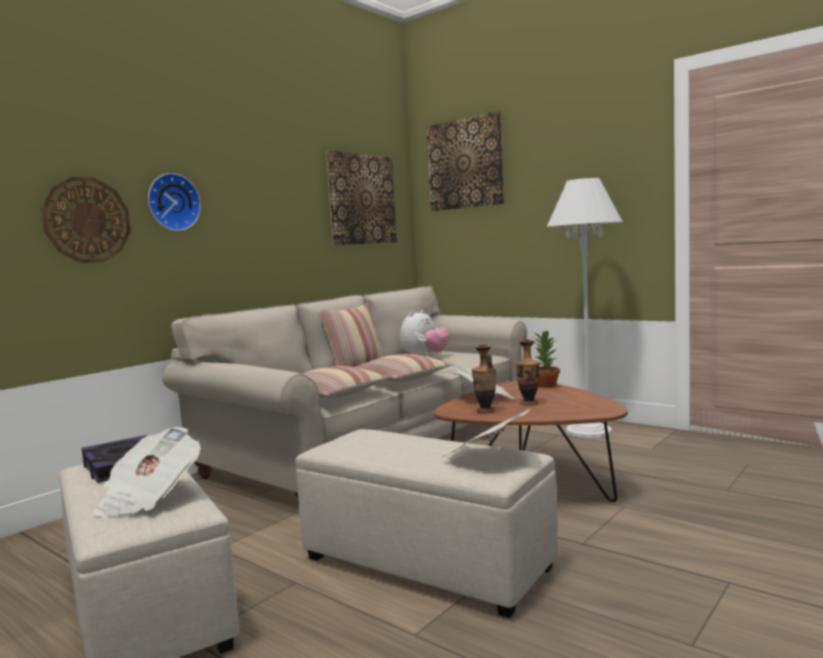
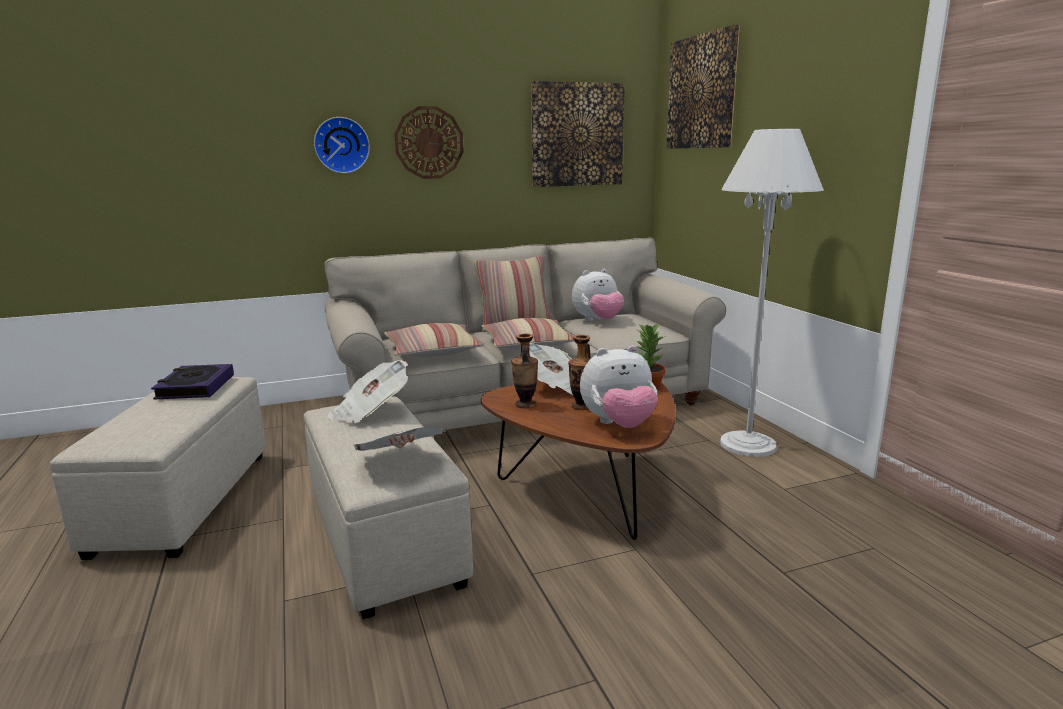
camera: 30 degrees right, 10 degrees up
(87, 220) = (257, 163): wall clock -> wall clock (429, 143)
(148, 498) = (150, 424): newspaper -> newspaper (370, 412)
(579, 406) = (618, 425): none -> plush toy

